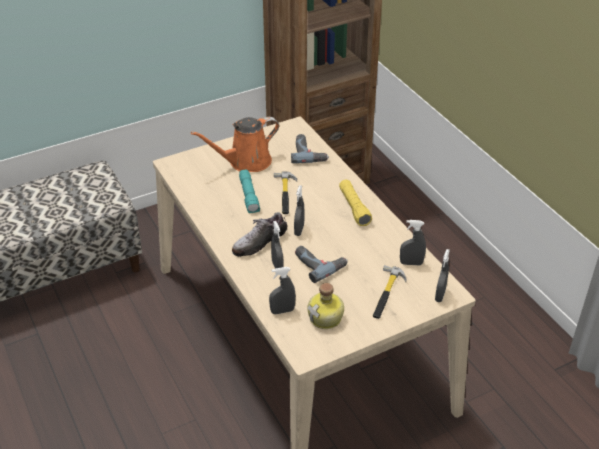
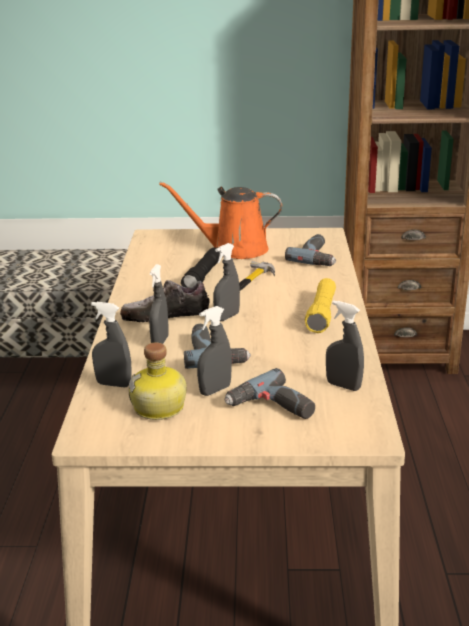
camera: 30 degrees right, 15 degrees down
(249, 196) = (203, 276): turquoise flashlight -> black flashlight
(386, 294) = (271, 408): hammer -> power drill
(440, 295) = (351, 432): grey spray bottle -> grey spray bottle (215, 390)

